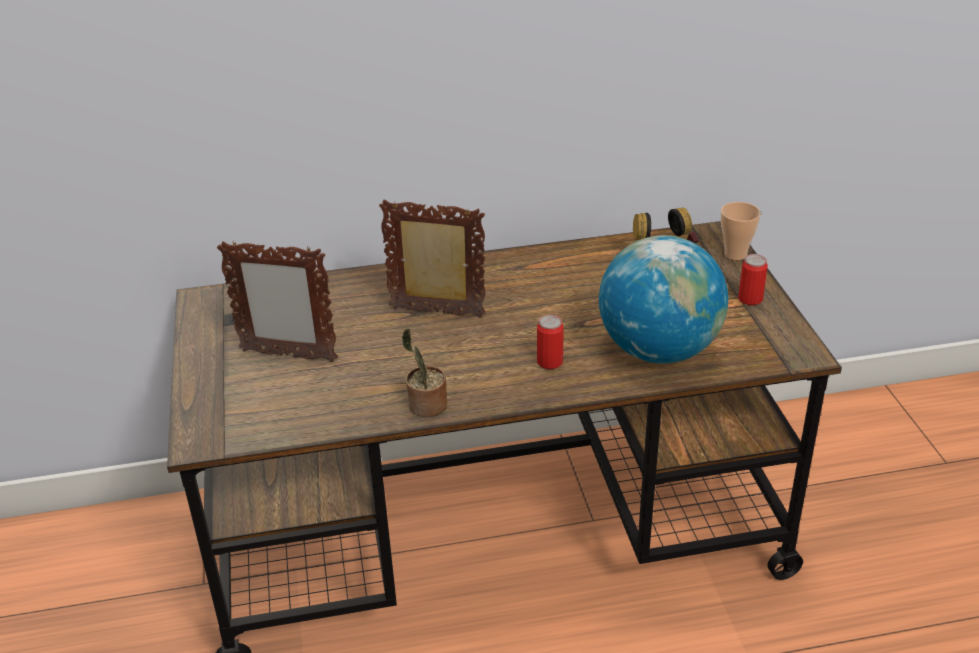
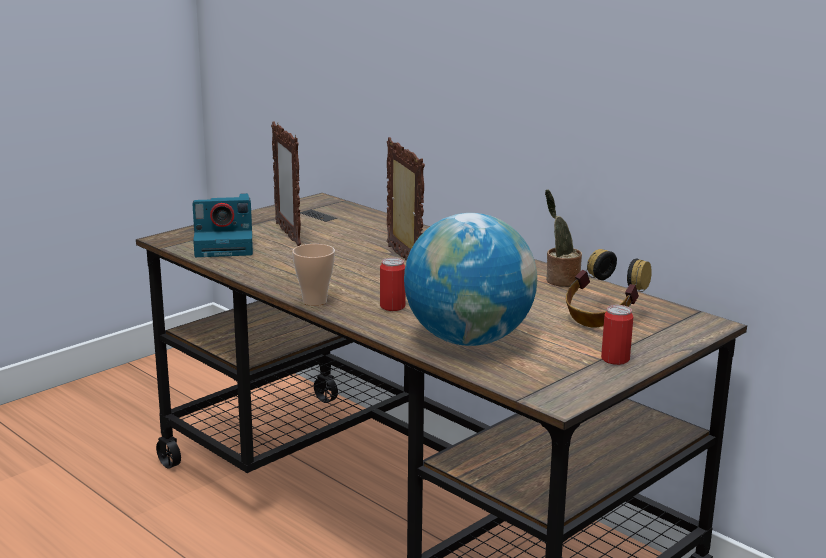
camera: 55 degrees right, 15 degrees down
(273, 407) = (226, 246): none -> camera
(425, 406) = (281, 283): potted plant -> potted plant (560, 280)
(735, 254) = (684, 338): cup -> cup (314, 301)

